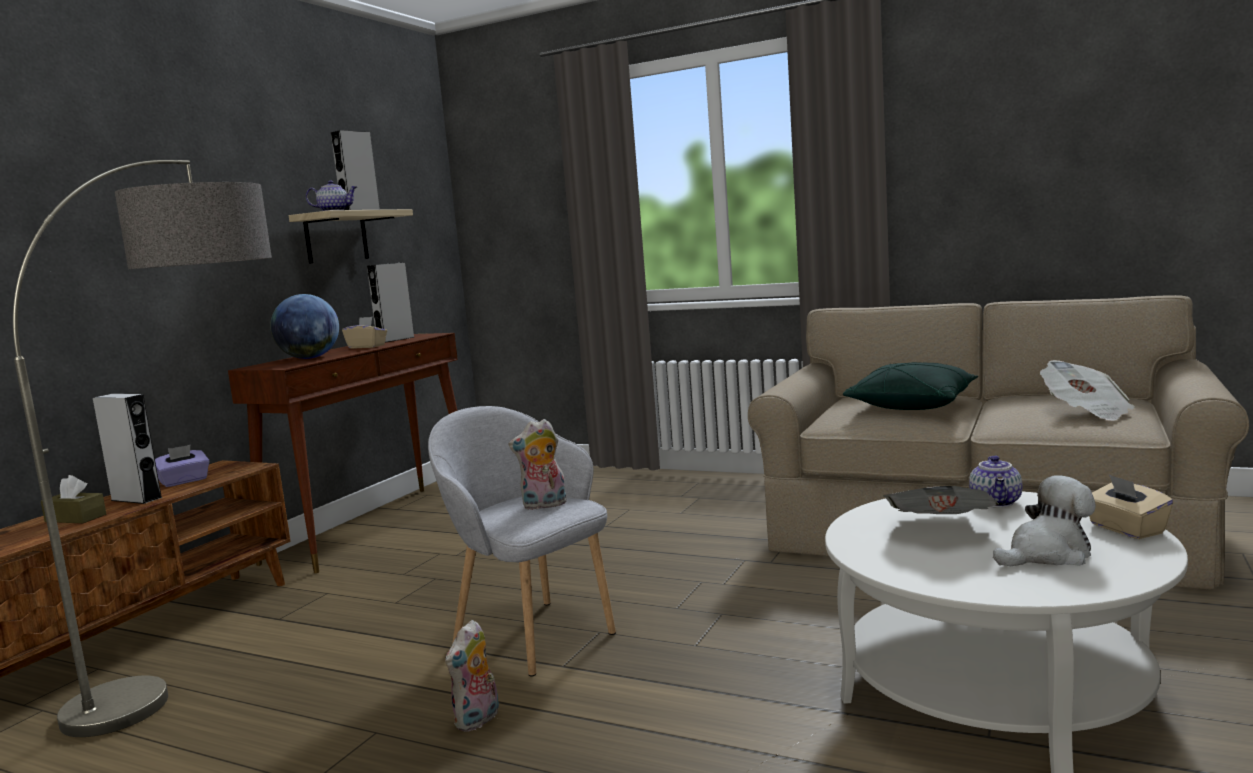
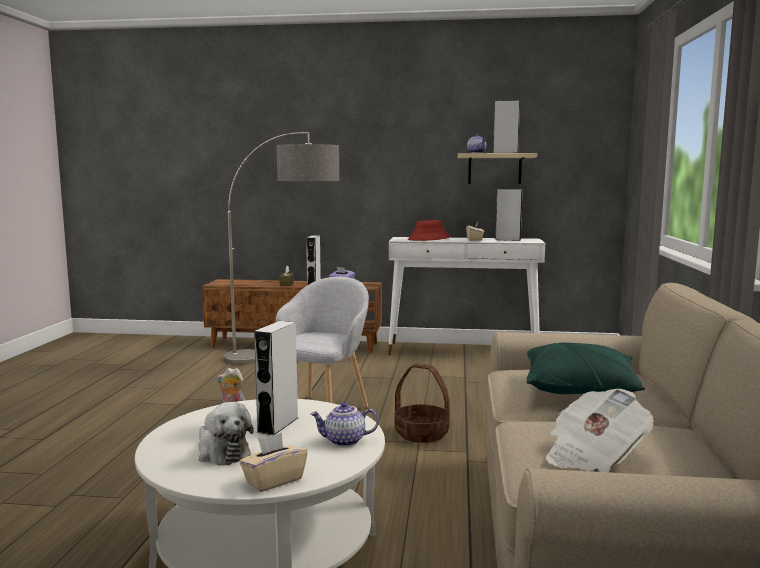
camera: 70 degrees right, 0 degrees up
(309, 358) = (429, 239): globe -> red hat
(377, 525) = (463, 351): brown console table -> white console table
(544, 506) = (324, 339): plush toy -> none
(674, 578) = (421, 433): none -> basket
(941, 530) = (278, 425): newspaper -> grey speaker

